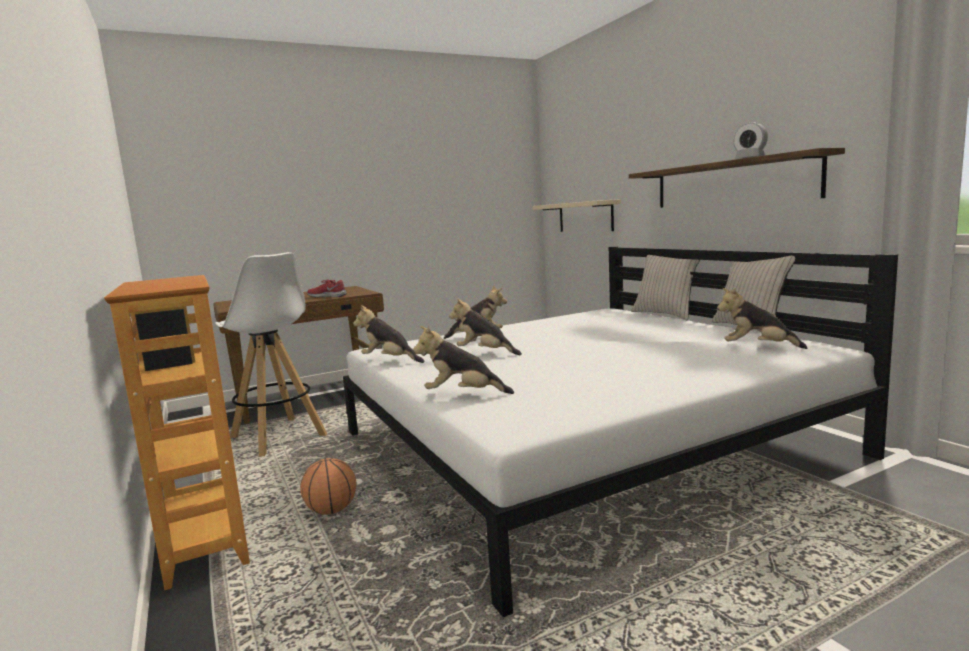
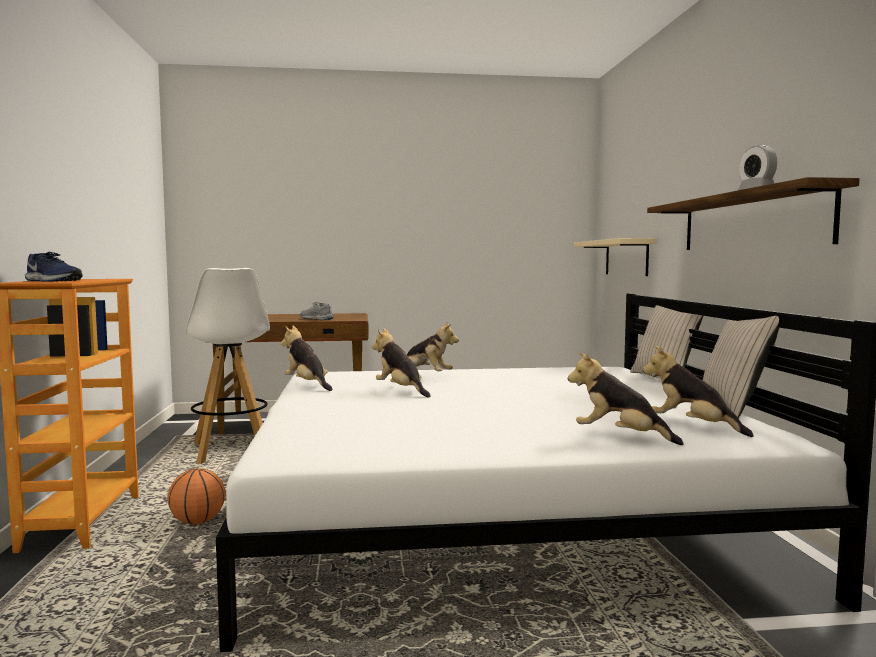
camera: 20 degrees right, 5 degrees down
(158, 286) = (52, 281): none -> blue shoe
(327, 296) = (317, 319): red shoe -> grey shoe
(463, 395) = (305, 422): plush toy -> plush toy (620, 437)

